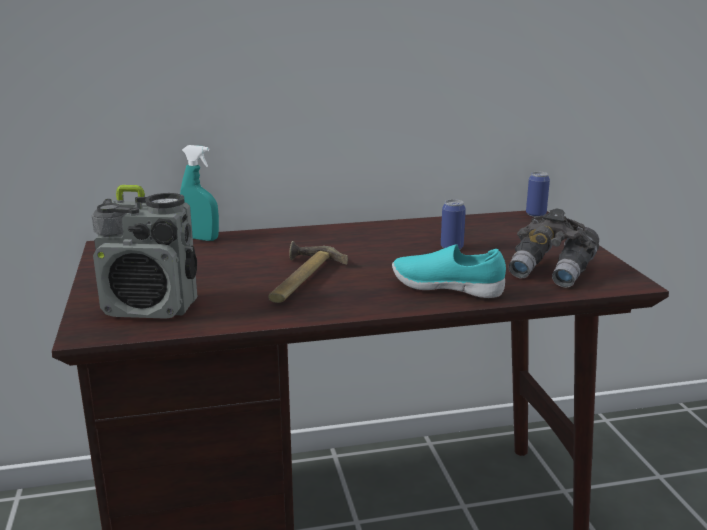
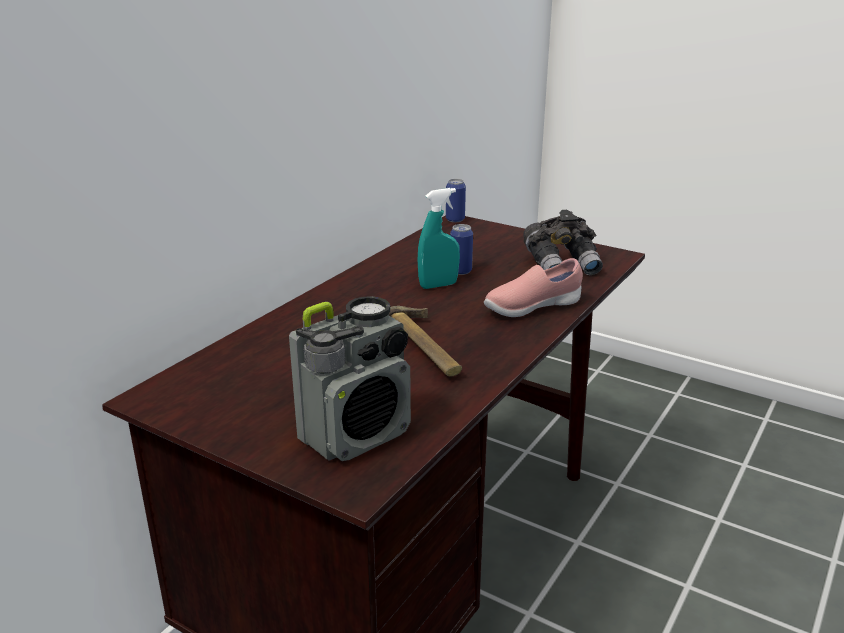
camera: 45 degrees left, 5 degrees up
(201, 238) = (232, 347): turquoise spray bottle -> turquoise spray bottle (438, 285)
(447, 289) = (531, 308): turquoise shoe -> pink shoe

